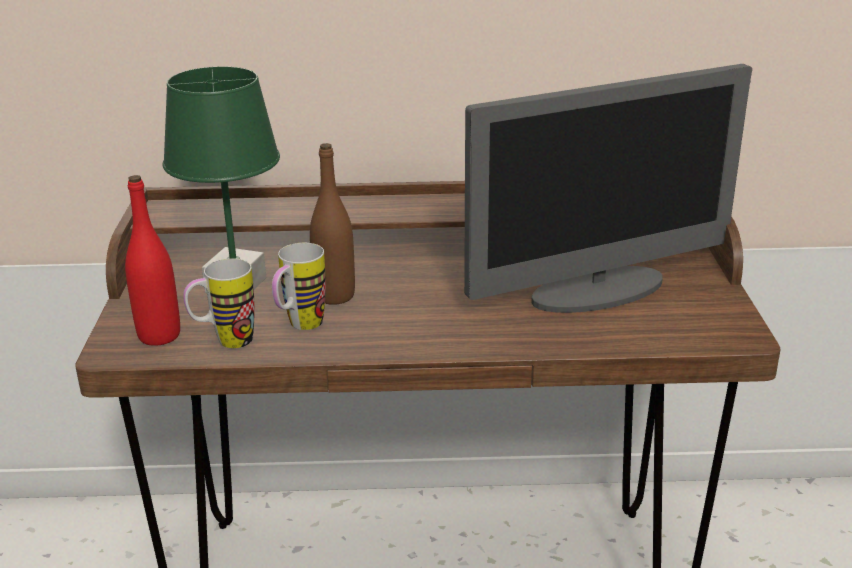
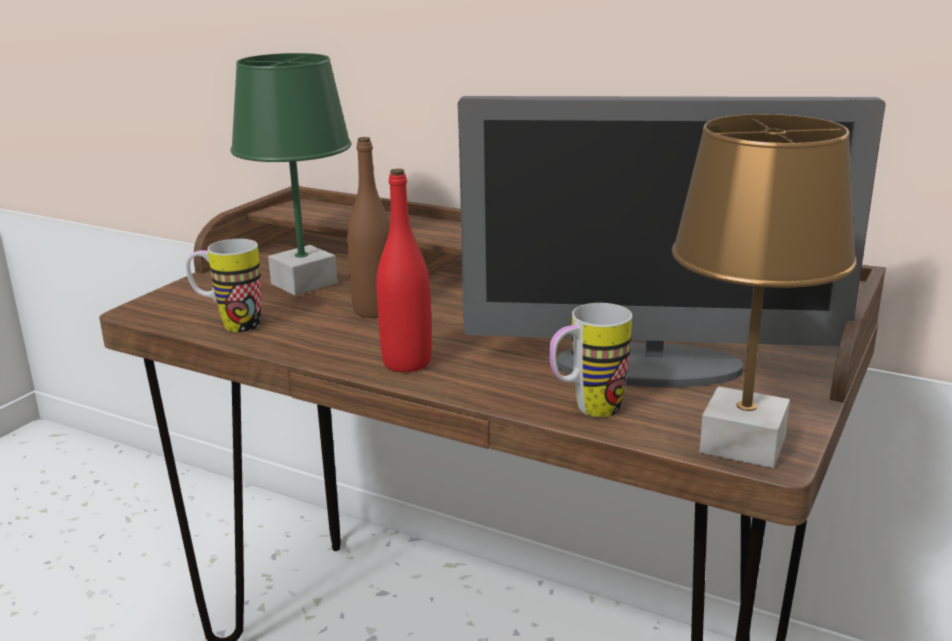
camera: 30 degrees right, 5 degrees down
(159, 336) = (189, 307): red bottle -> red bottle (407, 363)
(299, 327) = (308, 328): mug -> mug (586, 411)
(719, 332) = (744, 444): none -> brown table lamp

